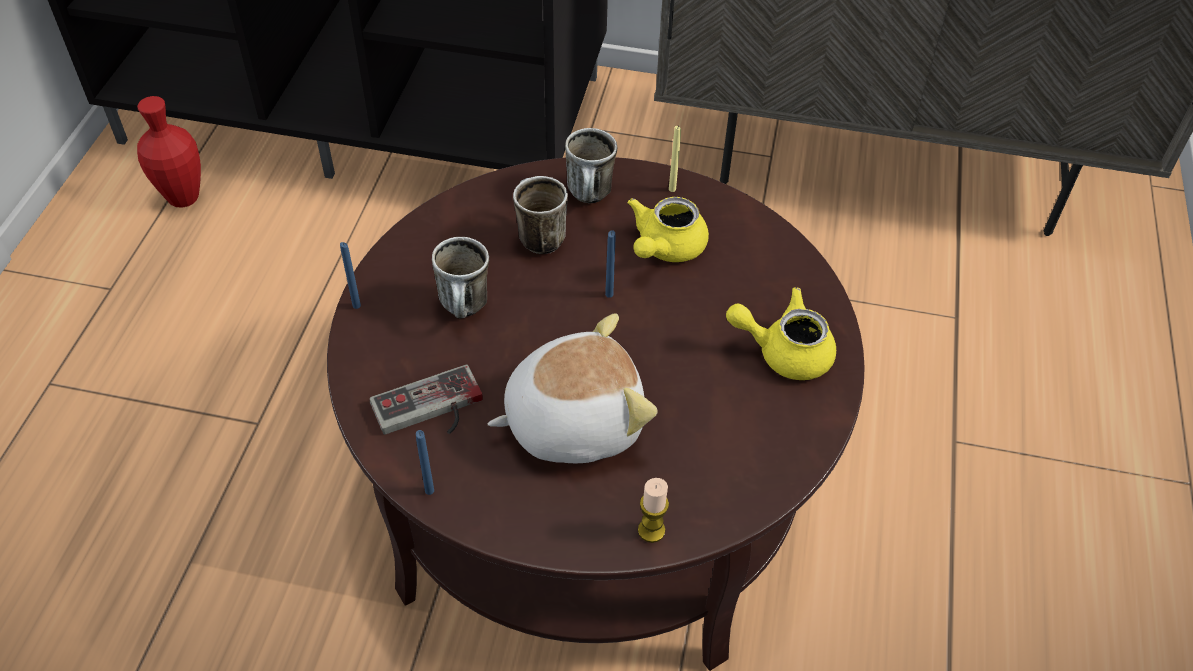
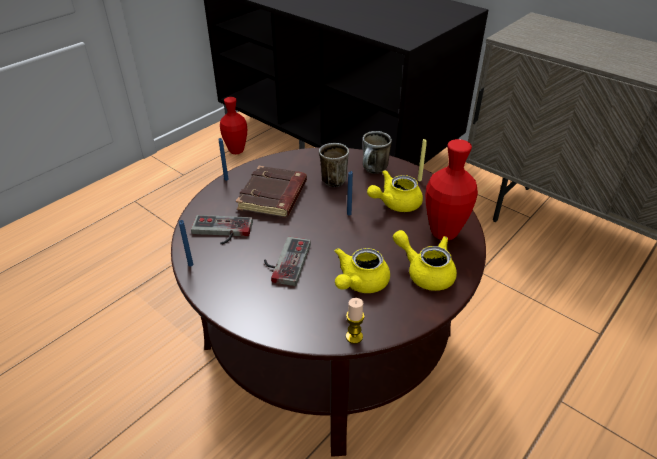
camera: 30 degrees right, 10 degrees down
(466, 309) = (273, 197): mug -> brown book
(572, 420) = (284, 261): plush toy -> game controller
(651, 530) = (282, 328): candle -> candle (354, 337)
(708, 409) = (360, 283): none -> yellow teapot
(767, 274) = (444, 233): none -> red vase

